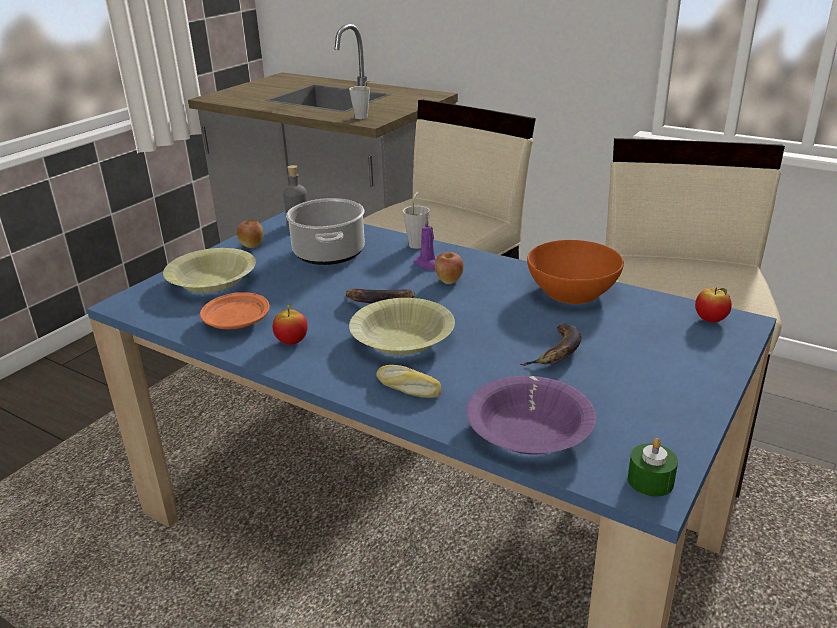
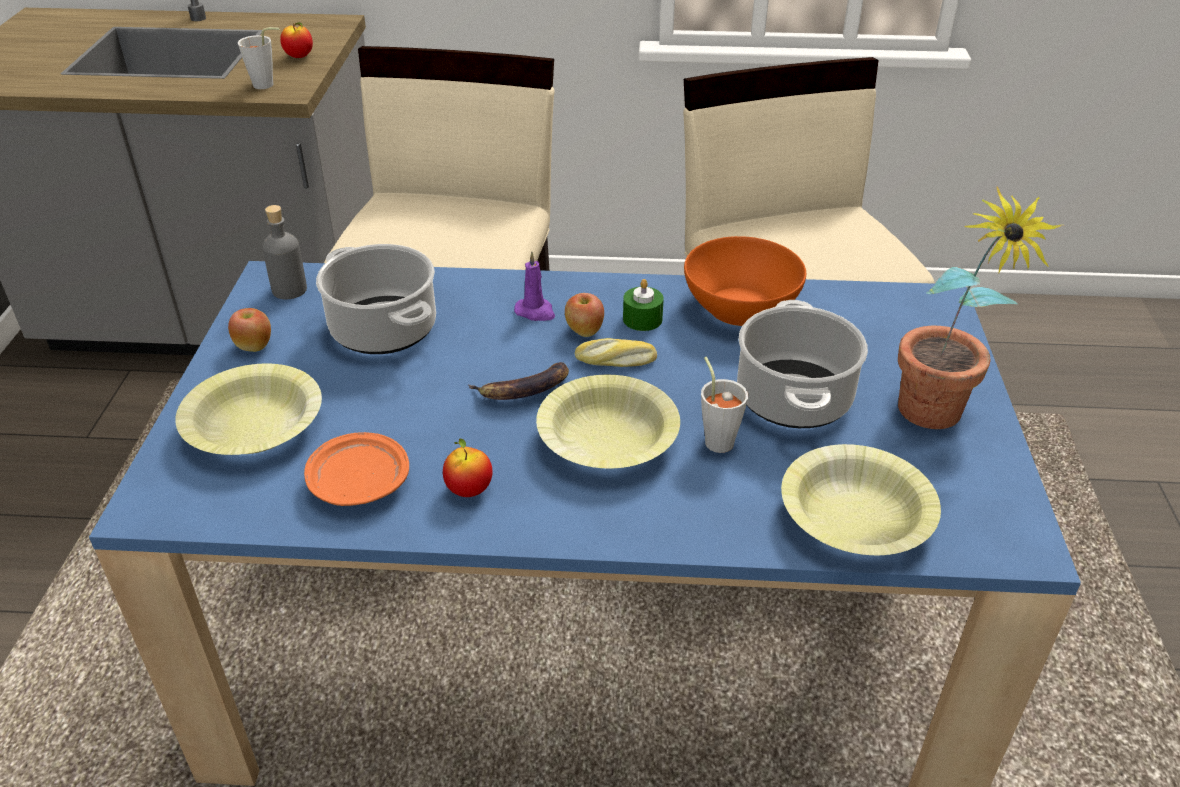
camera: 30 degrees left, 10 degrees up
(407, 389) = (677, 509): bread -> bread (615, 361)
(418, 243) = (492, 281): grey cup -> grey cup (717, 438)
(529, 431) = (855, 517): purple bowl -> yellow bowl
(557, 352) = (794, 399): banana -> cooking pot
(650, 481) = (1014, 533): green candle -> green candle (642, 319)
(655, 394) = (934, 422): none -> potted plant
(710, 320) = (909, 306): apple -> apple (299, 57)

